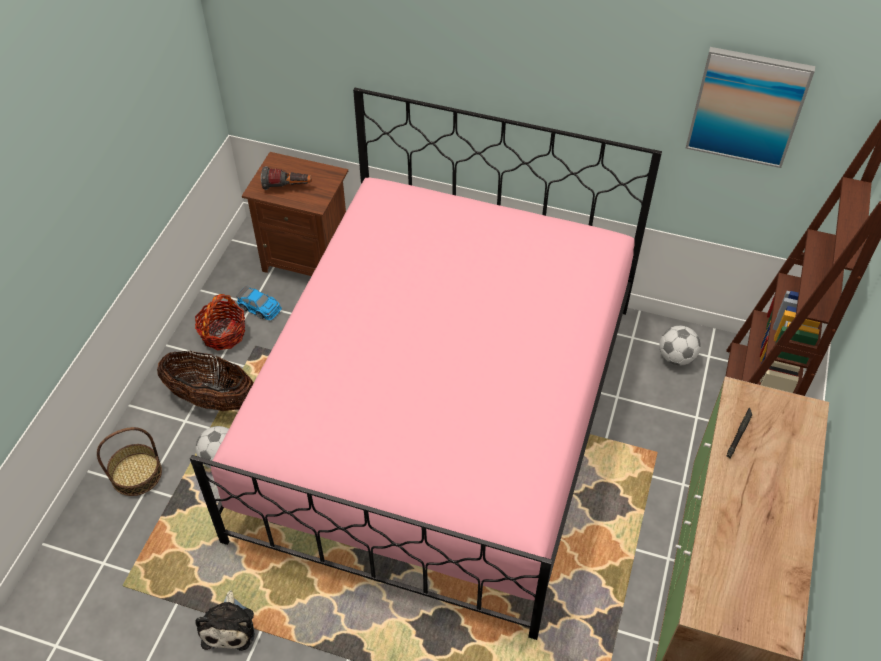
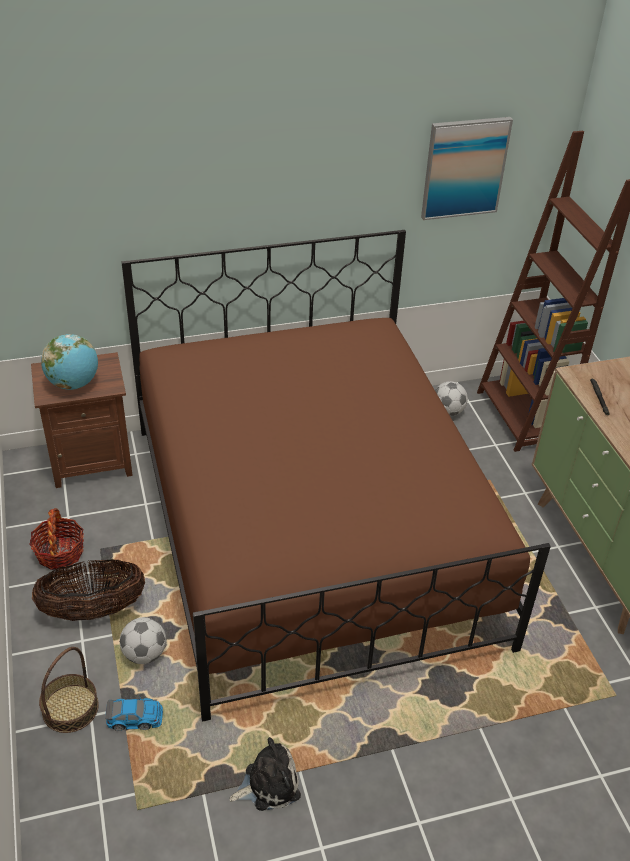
camera: 35 degrees left, 10 degrees down
(229, 625) = (268, 783): plush toy -> plush toy turned 75 degrees counterclockwise
(260, 307) = (78, 517): toy car -> toy car (135, 718)
(287, 187) = (73, 384): flashlight -> globe
(441, 416) = (310, 529): pink bed -> brown bed

